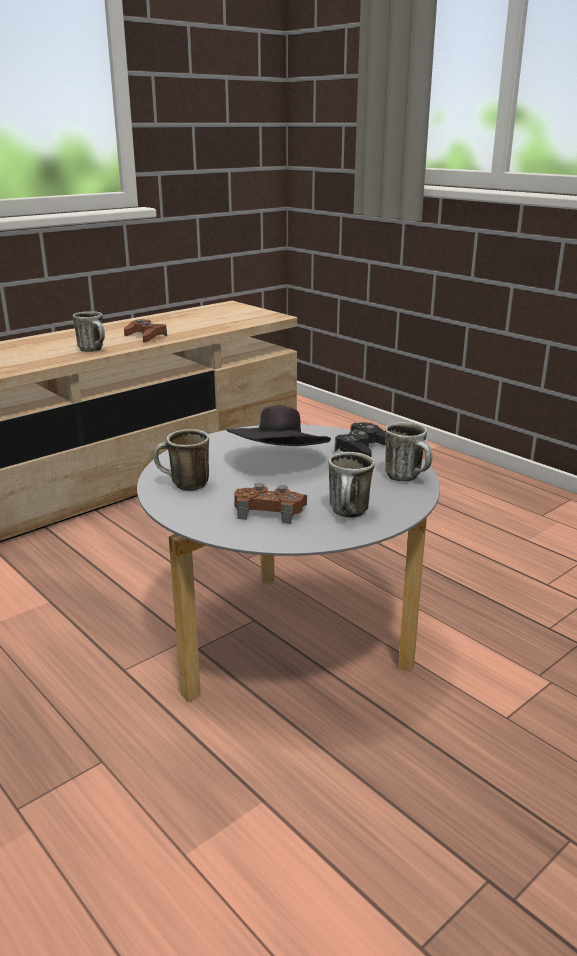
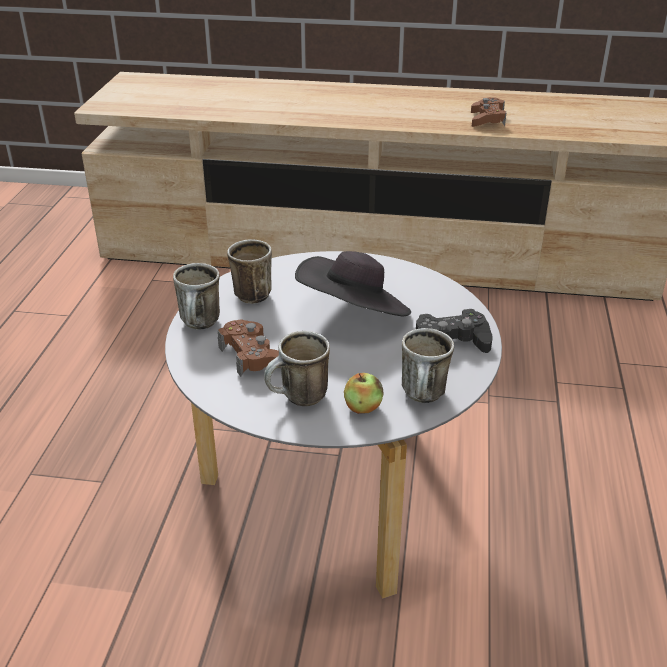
camera: 50 degrees right, 10 degrees up
(94, 350) = (413, 120): mug -> mug (201, 325)
(390, 498) = (362, 407): none -> apple

